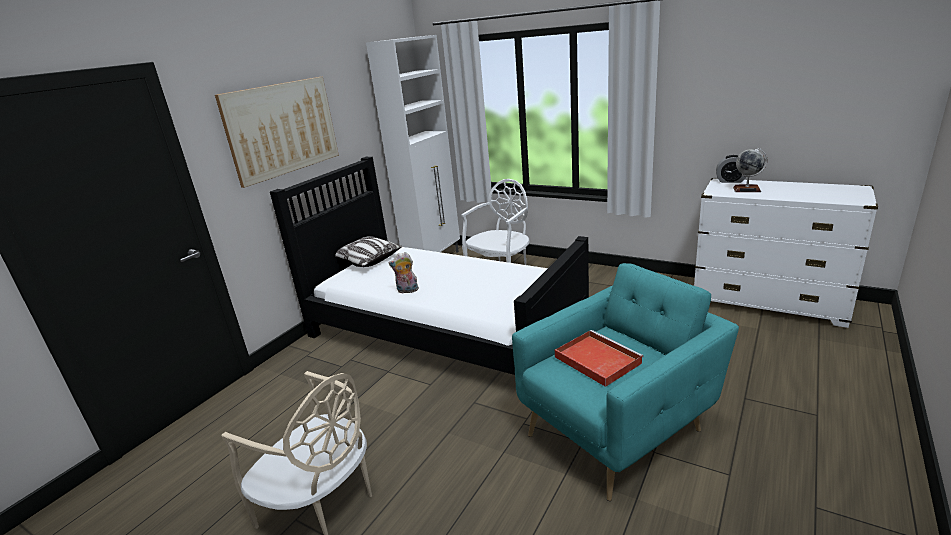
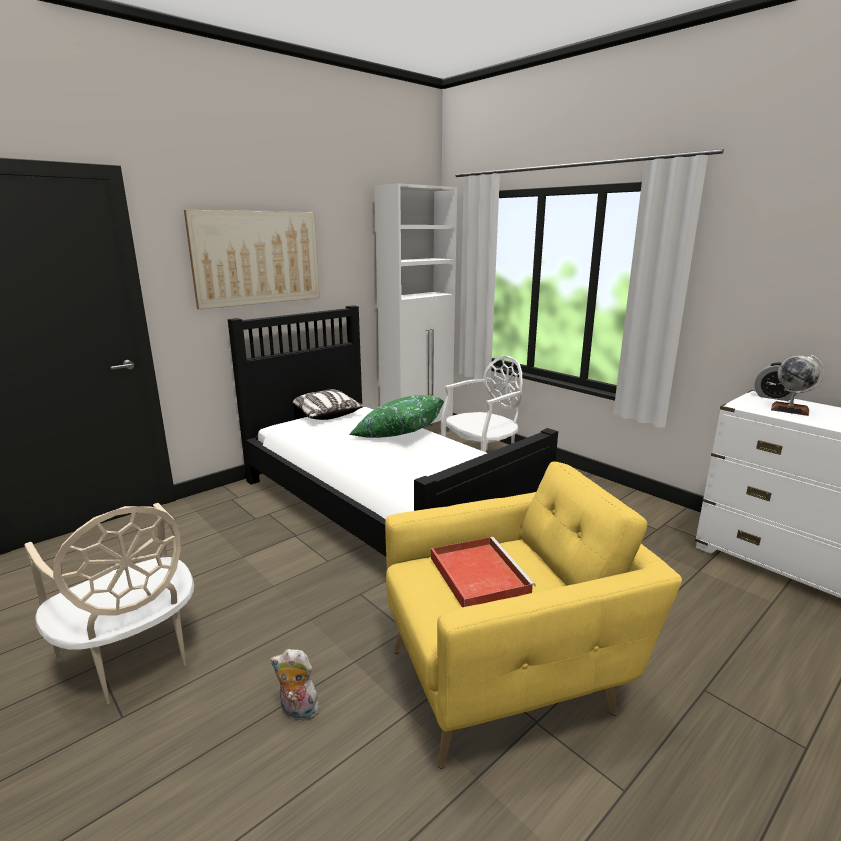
camera: 15 degrees right, 5 degrees down
(407, 291) = (338, 451): plush toy -> plush toy (297, 711)
(444, 264) = (397, 433): none -> green pillow
(620, 429) = (509, 678): turquoise armchair -> yellow armchair

